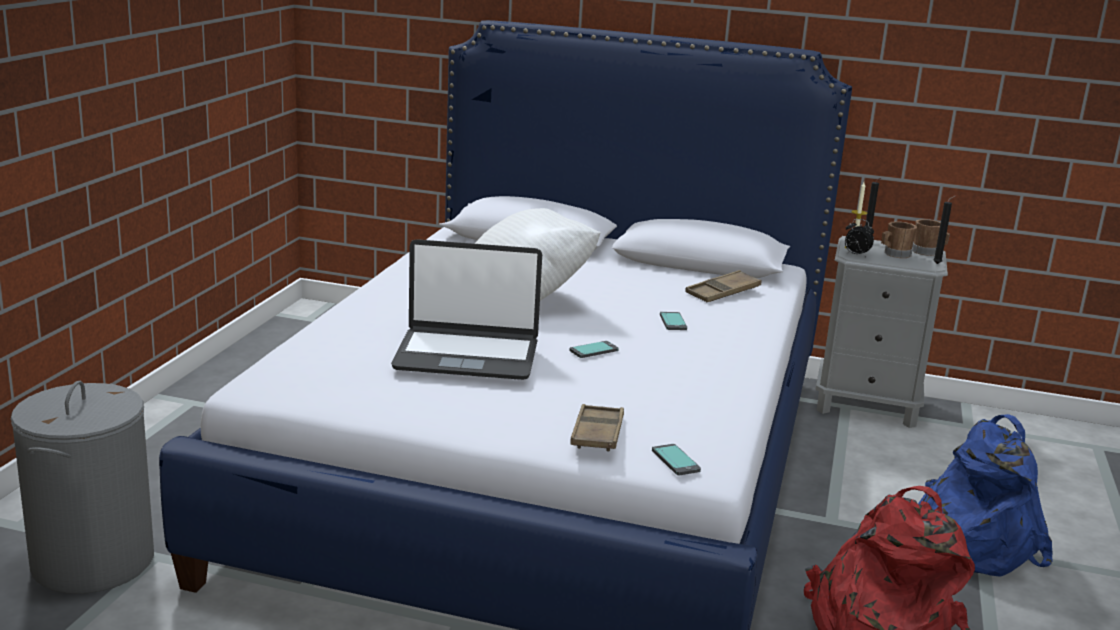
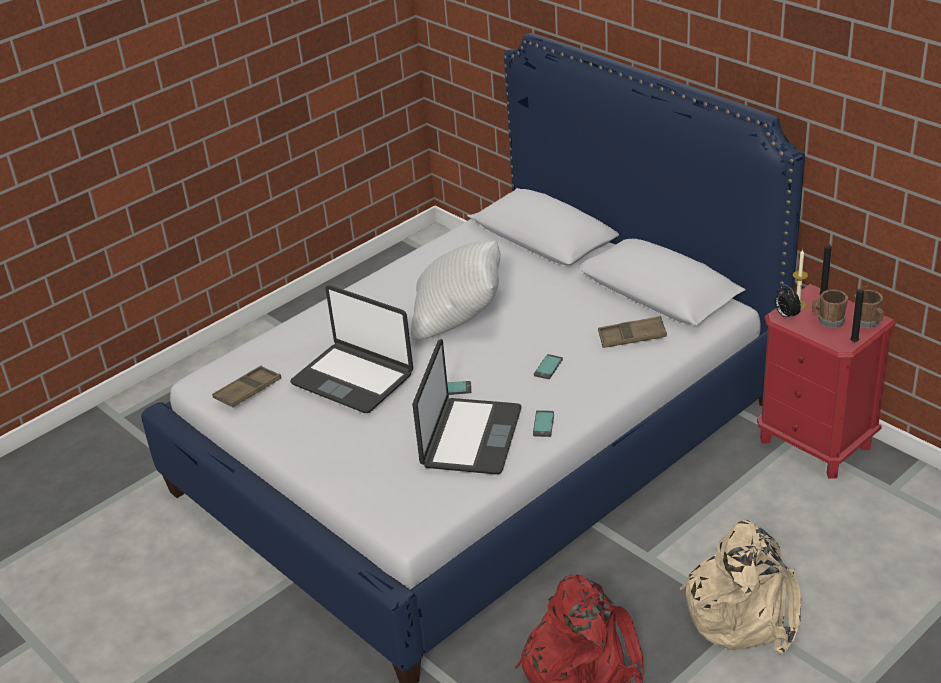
camera: 35 degrees right, 15 degrees up
(93, 561) = (139, 457): grey laundry basket -> none
(597, 434) = (368, 477): brown tray -> brown tray (248, 391)
(668, 384) = (470, 437): none -> laptop
(676, 460) = (395, 515): phone -> phone (543, 424)
(867, 405) = (815, 443): grey nightstand -> red nightstand
(969, 541) = (743, 610): blue backpack -> beige backpack

